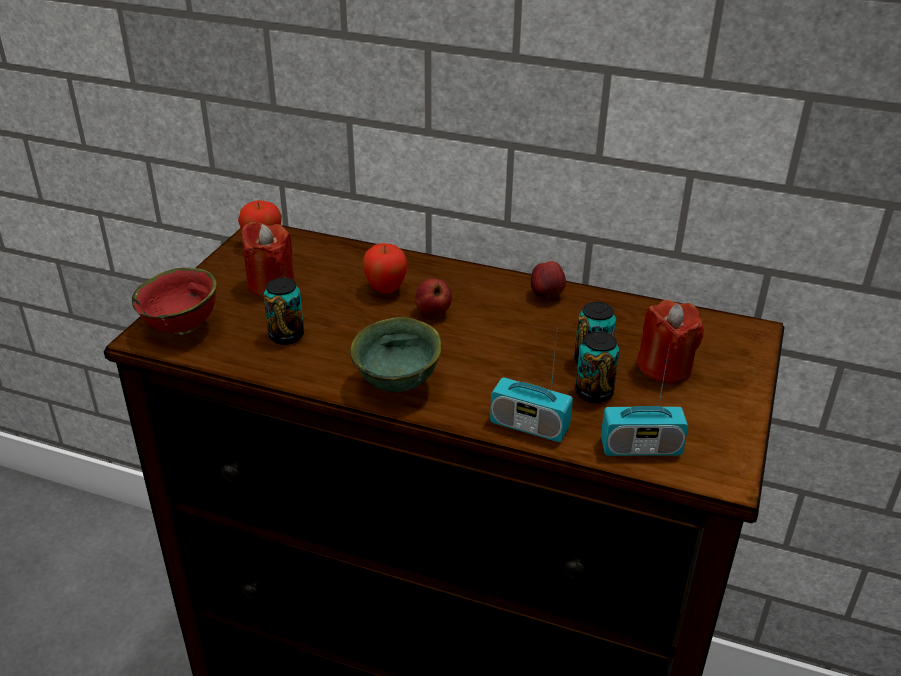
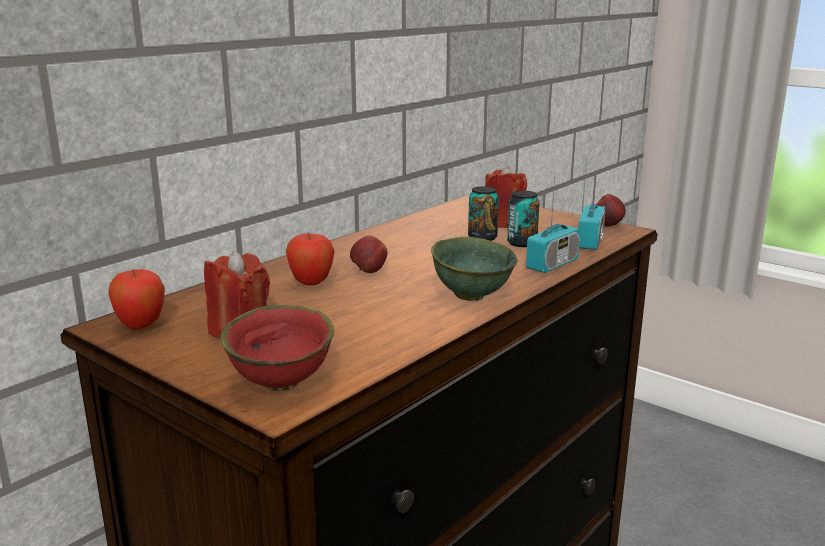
camera: 70 degrees left, 15 degrees down
(286, 336) = (352, 331): can -> none
(547, 295) = (381, 236): apple -> apple (608, 225)

